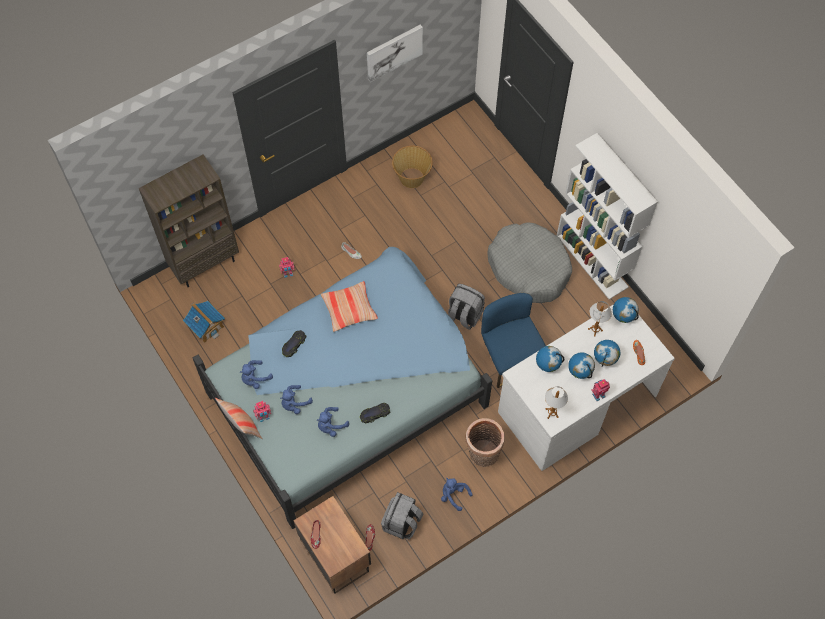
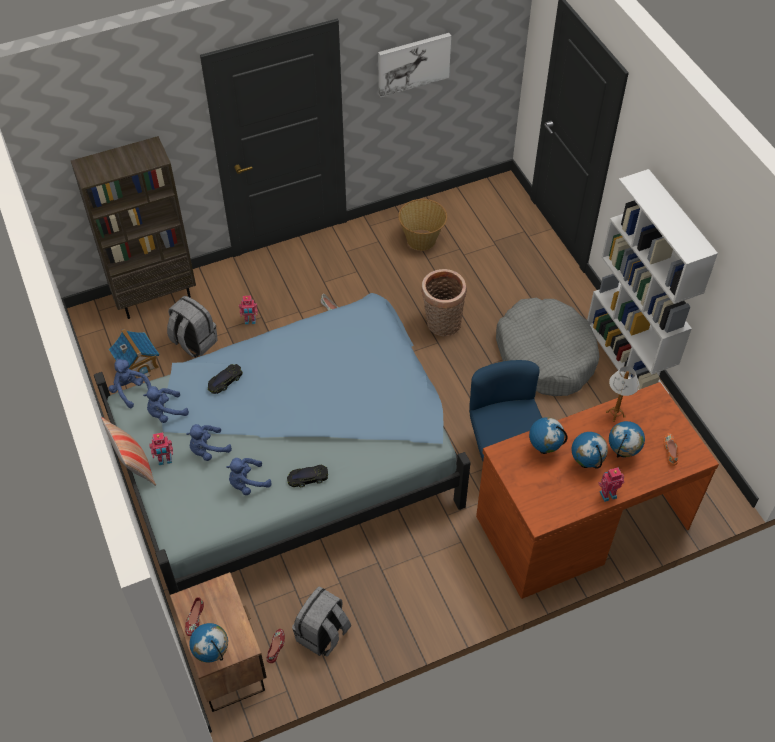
camera: 10 degrees right, 10 degrees down
(349, 309) = (304, 351): pillow -> none
(453, 495) = (398, 610): blue plush toy -> blue plush toy (130, 391)
(464, 315) = (455, 397): grey backpack -> grey backpack (193, 342)
(482, 454) = (446, 565): basket -> basket (441, 324)
(552, 413) = (540, 507): table lamp -> none
(576, 403) = (580, 521): white desk -> brown desk
(622, 318) = (654, 405): globe -> globe (212, 653)

